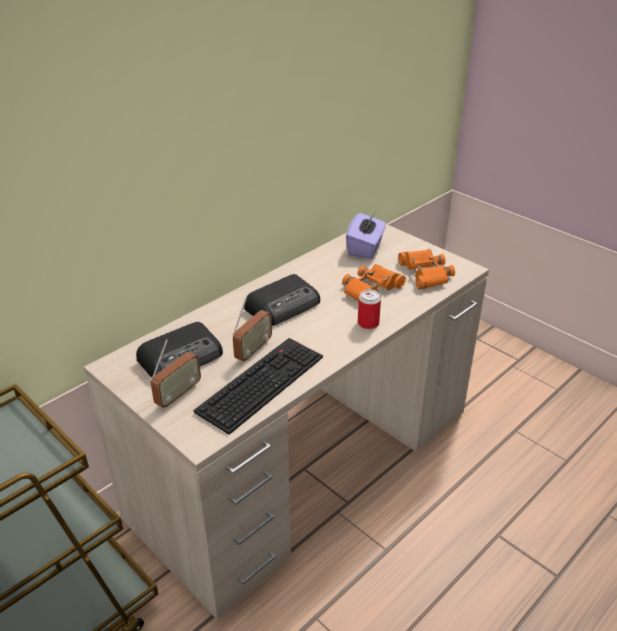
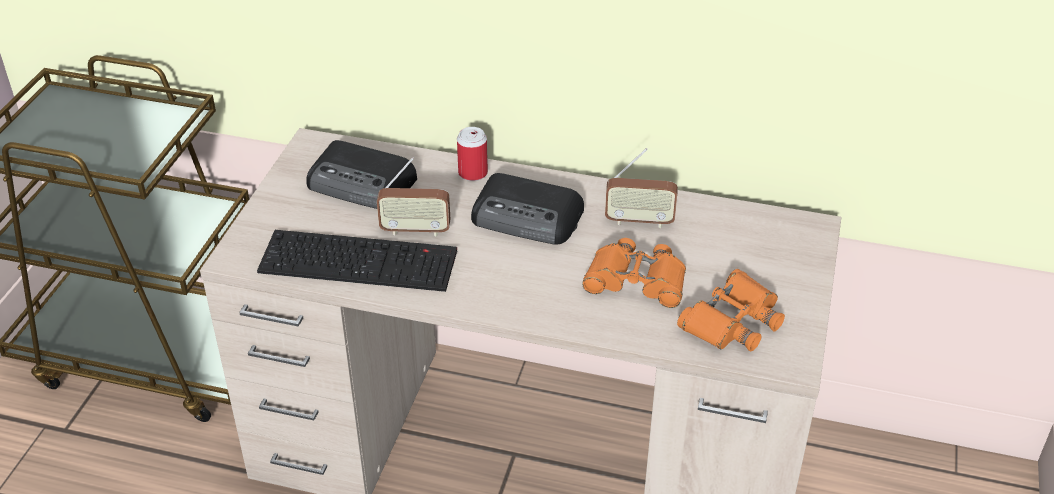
camera: 60 degrees right, 5 degrees up
(178, 395) = (297, 210): radio -> radio (639, 221)
(365, 248) = (741, 238): purple tissue box -> none
(368, 323) = (552, 305): can -> can (473, 173)

